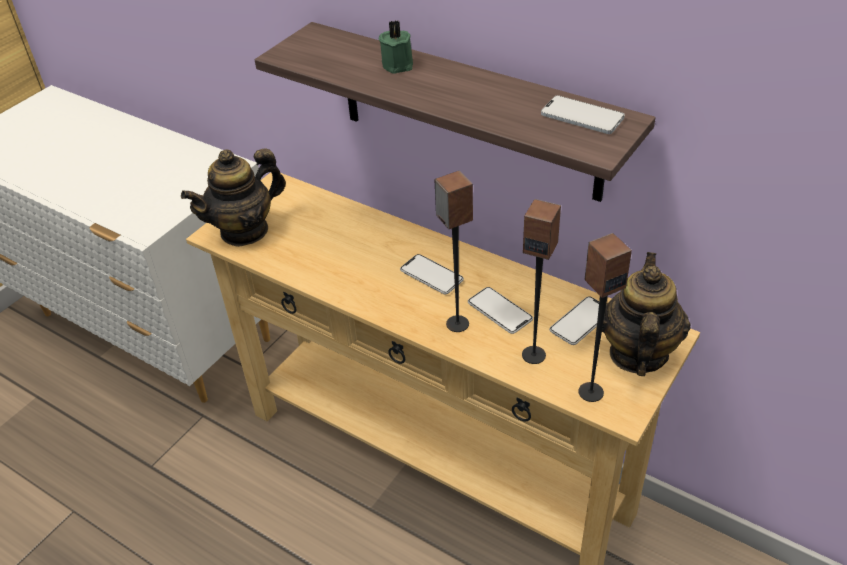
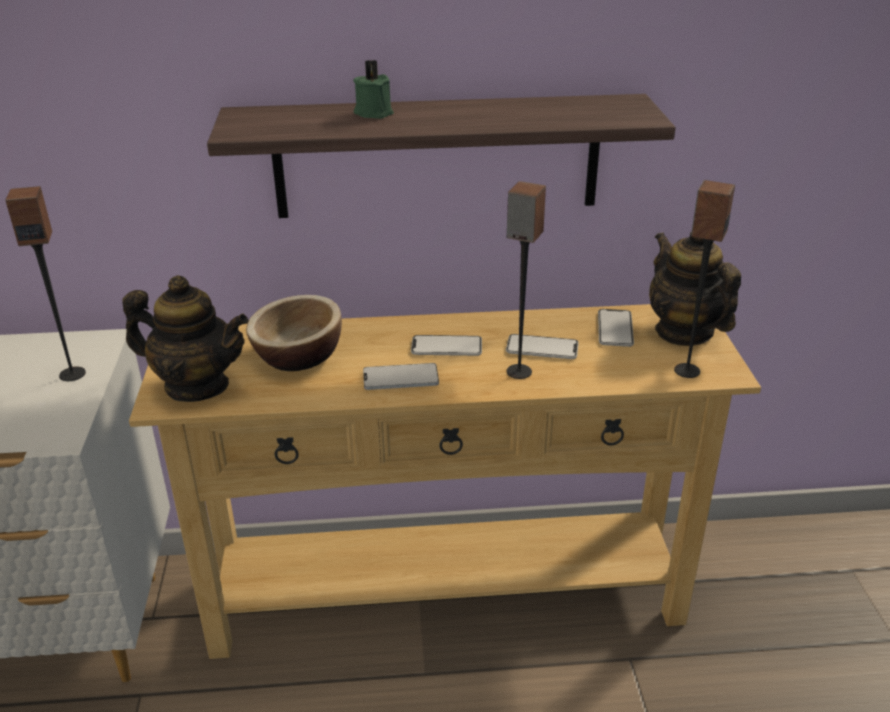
camera: 40 degrees left, 10 degrees down
(244, 230) = (197, 386): teapot -> teapot turned 90 degrees counterclockwise
(327, 234) = (298, 355): none -> bowl
(534, 354) = (610, 366): speaker -> speaker (72, 374)
(582, 116) = (595, 105): phone -> phone (400, 378)

